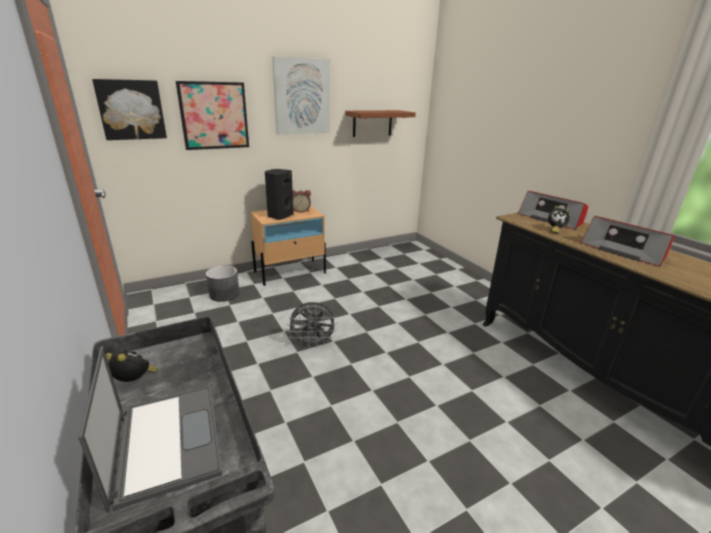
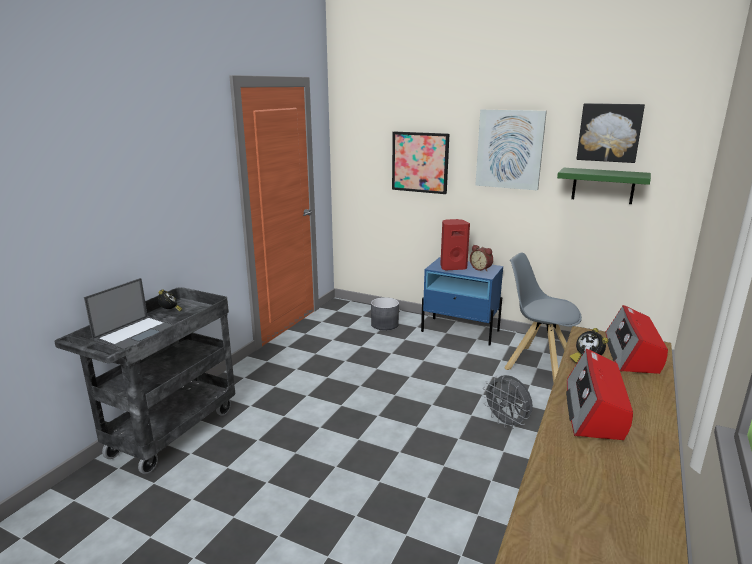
camera: 55 degrees right, 5 degrees down
(131, 110) = (360, 153): picture -> picture (609, 132)
(279, 216) = (452, 267): black speaker -> red speaker
(290, 272) = (460, 331): beige nightstand -> blue nightstand
(313, 343) = (379, 387): grey fan -> grey fan (506, 423)
(370, 271) = (537, 364): none -> grey chair
(372, 123) = (603, 185): brown shelf -> green shelf

